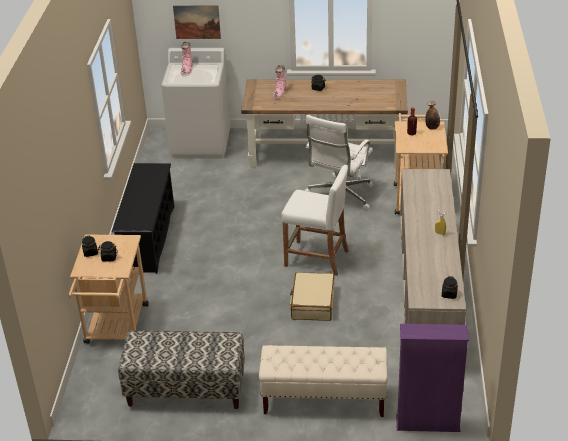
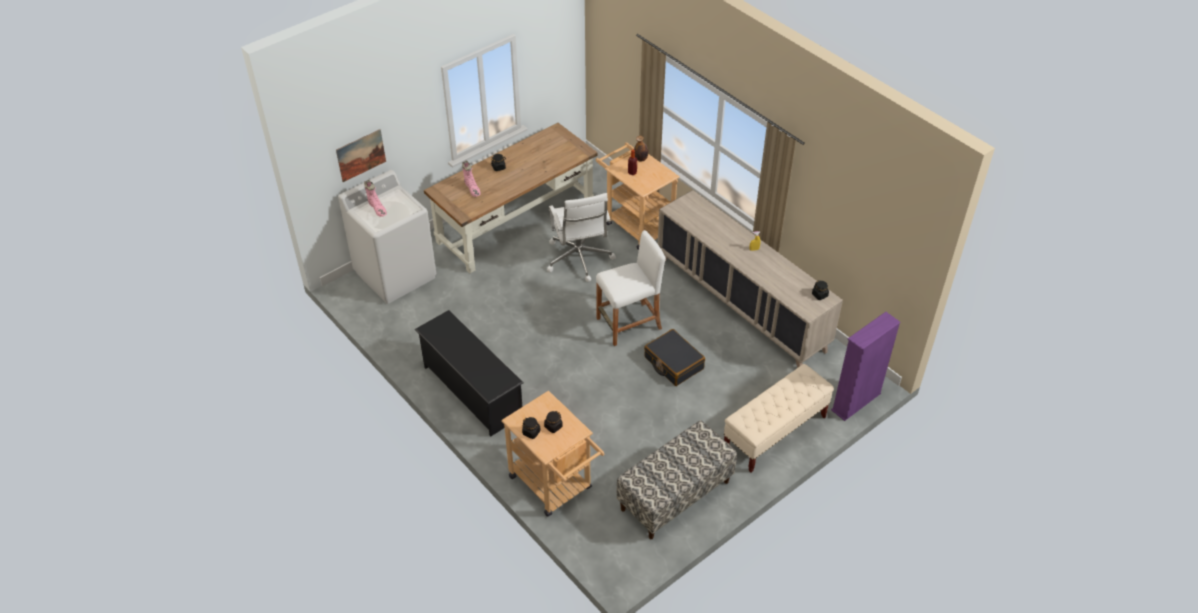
camera: 45 degrees left, 10 degrees up
(312, 303) = (673, 363): beige suitcase -> black suitcase

